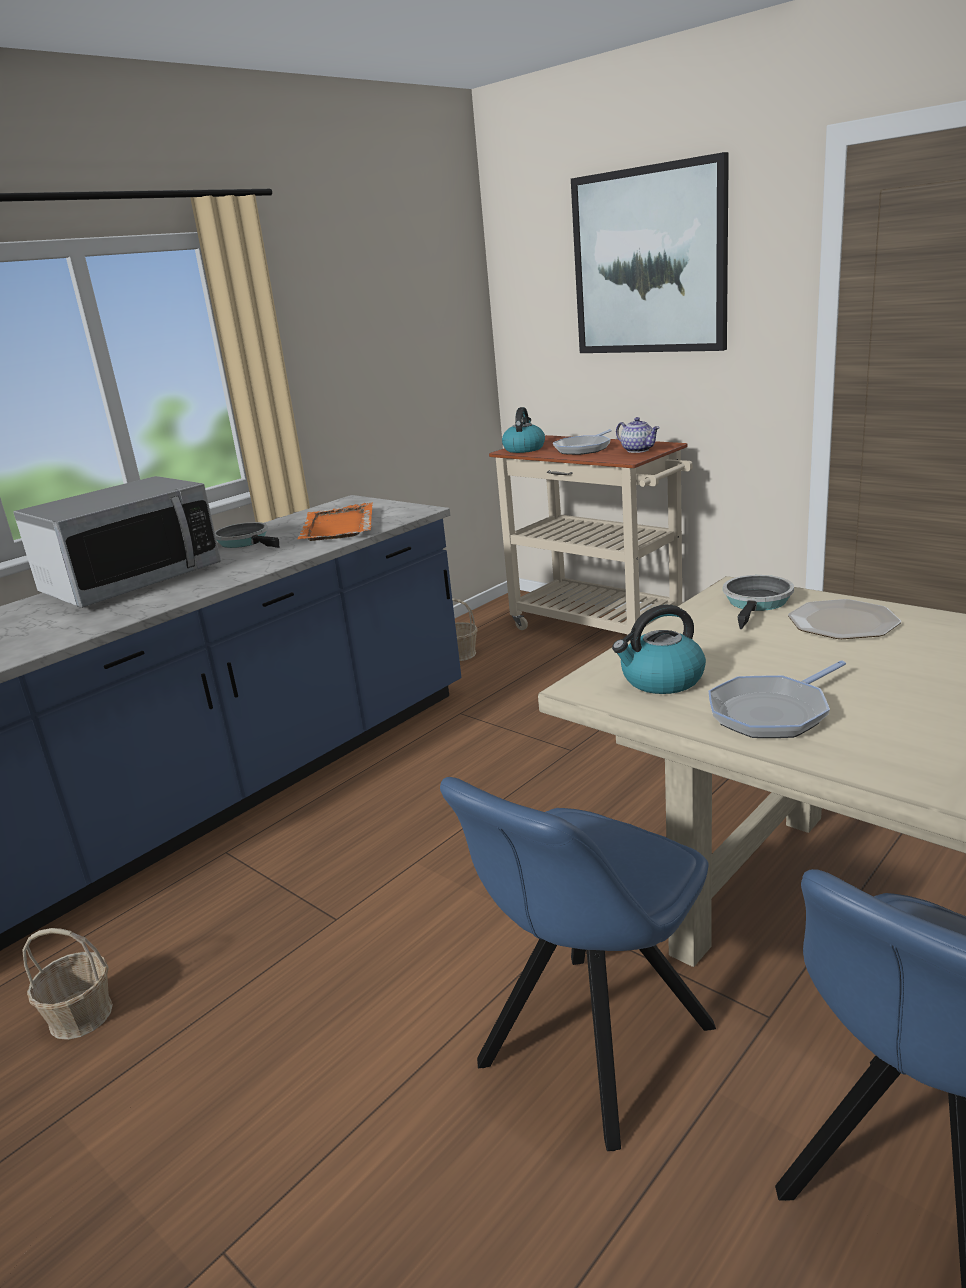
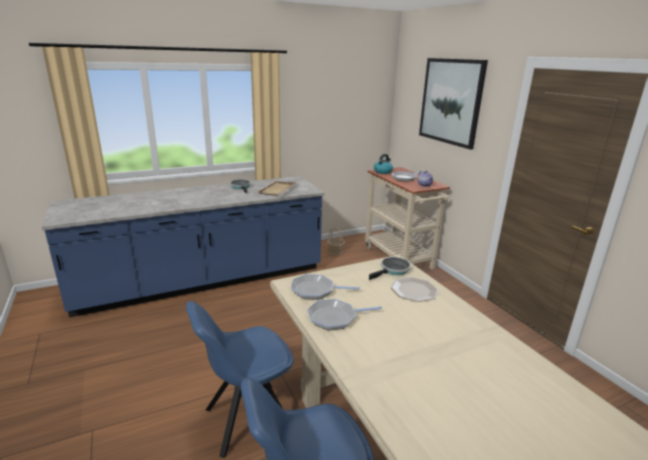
camera: 20 degrees right, 0 degrees up
(81, 1015) = (112, 340): basket -> none
(132, 581) = (190, 193): microwave -> none
(337, 527) = (277, 189): orange tray -> beige tray
(661, 680) = (315, 290): kettle -> frying pan

